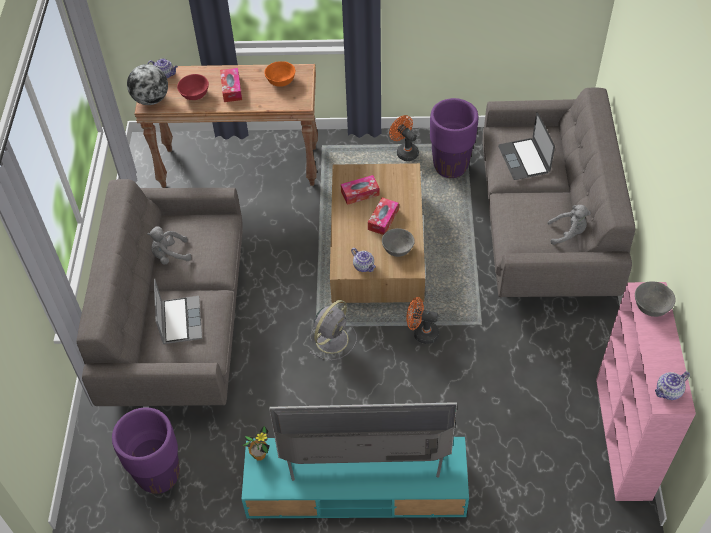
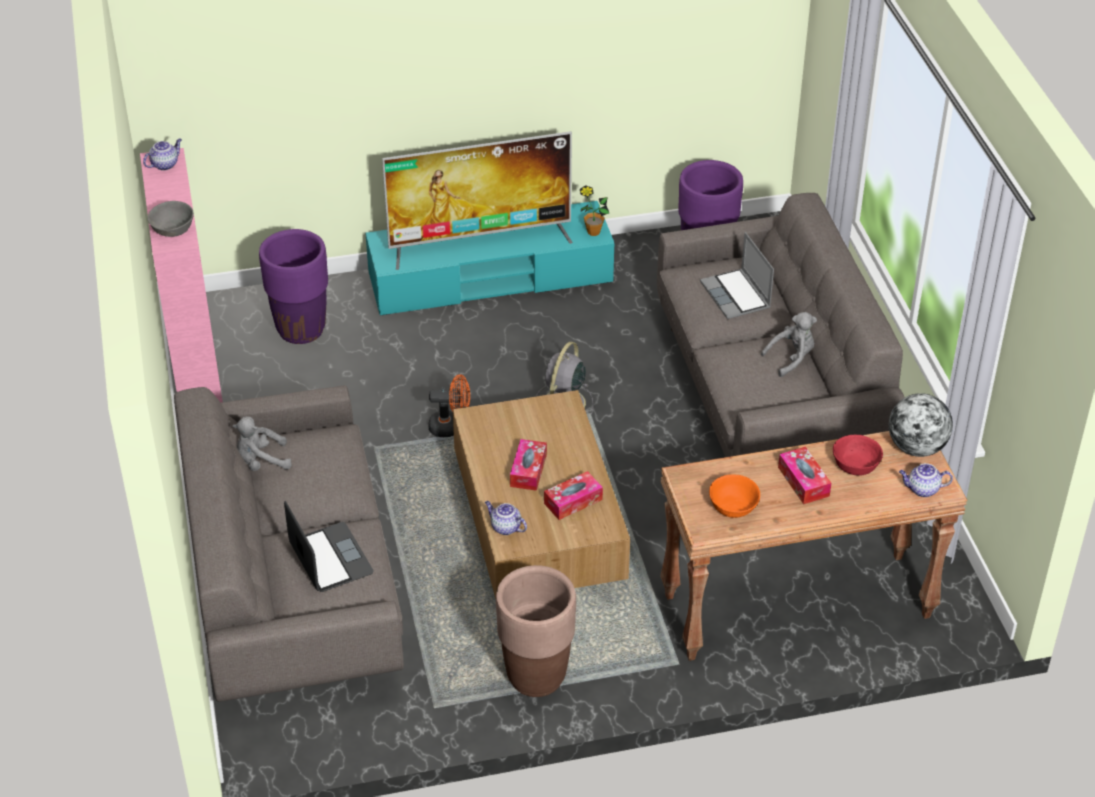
camera: 165 degrees right, 10 degrees down
(364, 266) = (537, 410): teapot -> teapot (505, 527)
(397, 248) = (498, 437): grey bowl -> none
(404, 151) = (536, 676): orange fan -> brown planter
(450, 167) = (453, 661): purple planter -> purple planter (301, 330)

